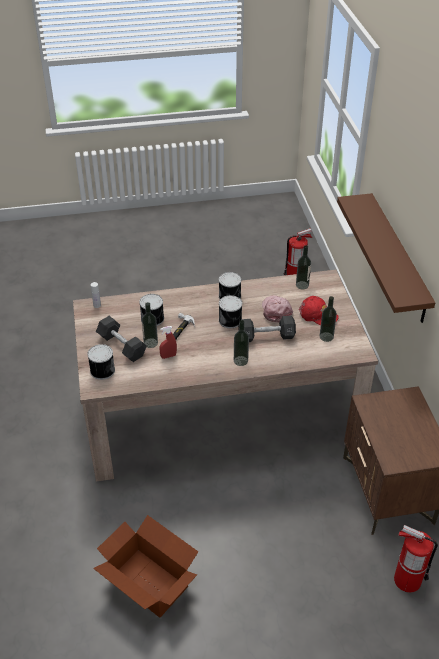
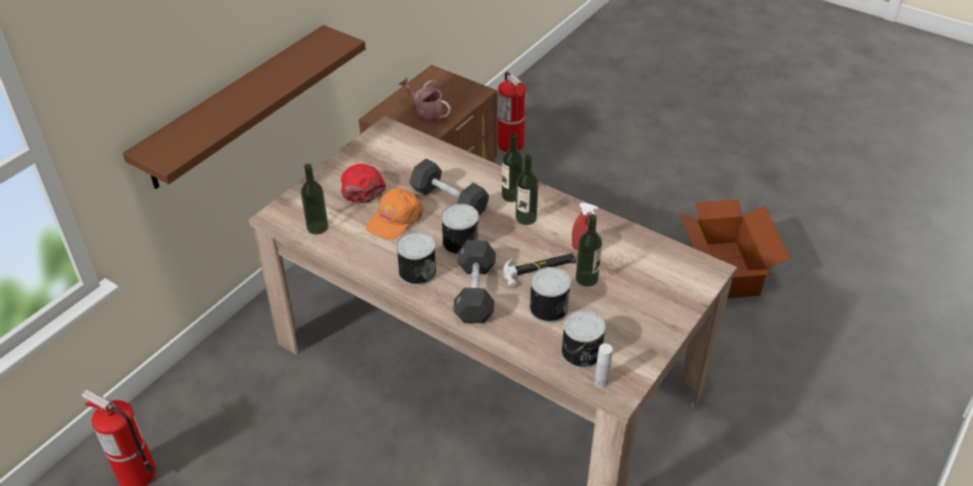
camera: 135 degrees left, 0 degrees up
(102, 370) = (680, 284): can -> can (582, 353)
(121, 346) = (626, 298): black dumbbell -> black dumbbell (475, 292)
(276, 310) = (394, 219): pink cap -> orange cap
(326, 337) = (391, 162): bottle -> bottle (526, 218)
(392, 419) = (425, 114): none -> watering can

